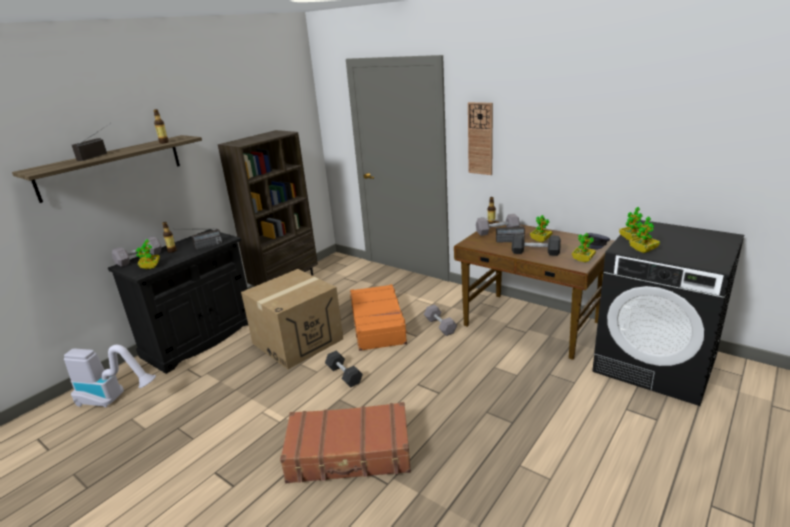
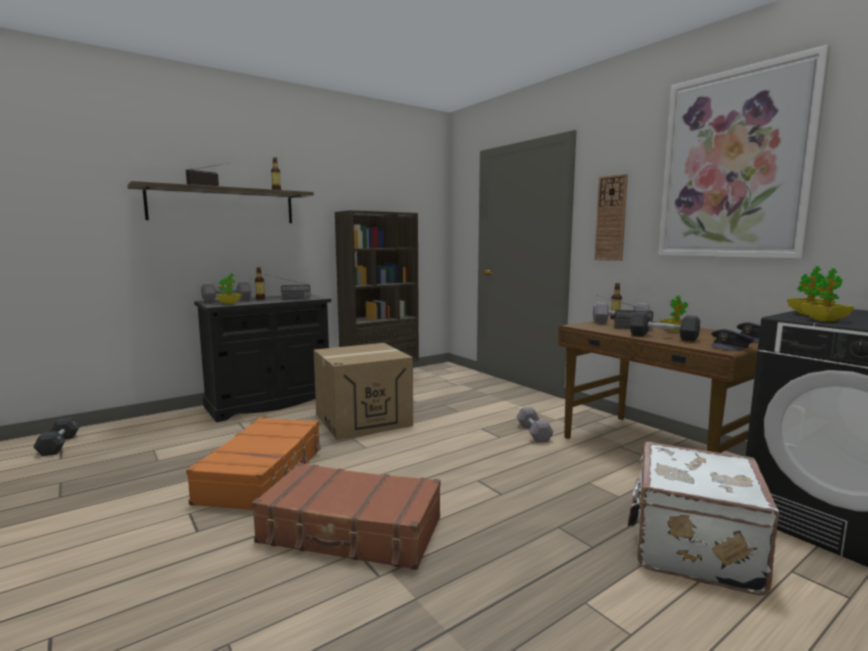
camera: 15 degrees right, 15 degrees down
(114, 399) = (153, 432): vacuum cleaner -> none
(344, 375) = (394, 456): black dumbbell -> black dumbbell (59, 445)
(378, 324) = (460, 420): orange suitcase -> orange suitcase (264, 474)
(570, 406) = (691, 548): none -> white suitcase
(577, 108) = (734, 165): none -> picture
(583, 260) = (731, 347): potted plant -> grey cap

